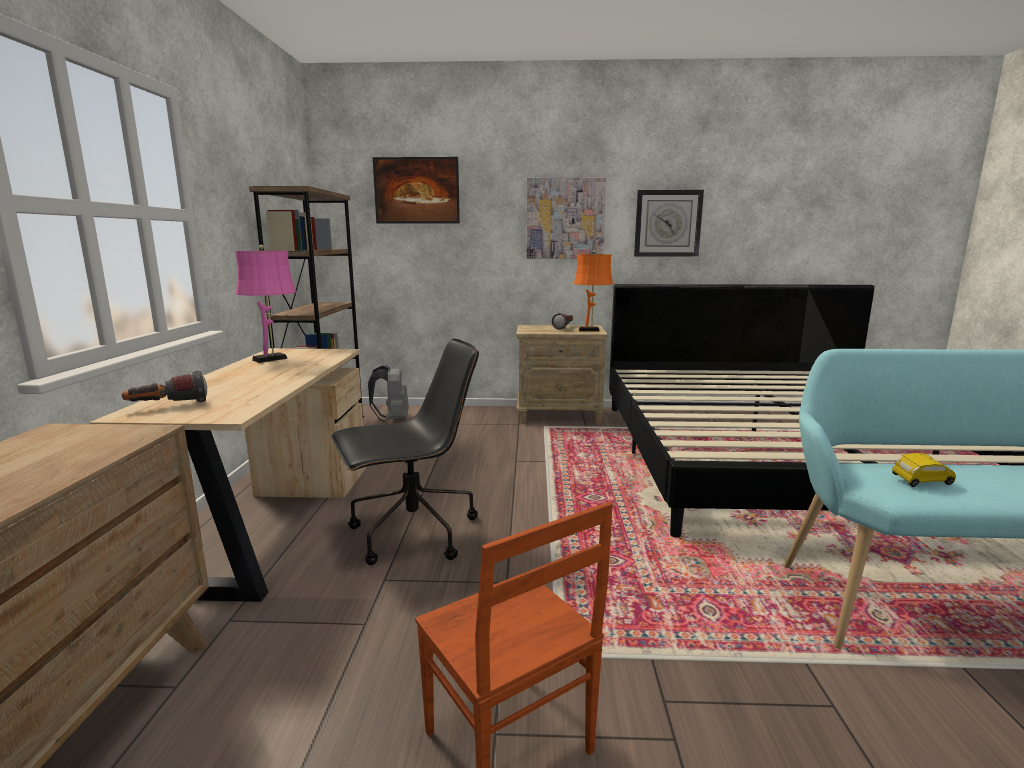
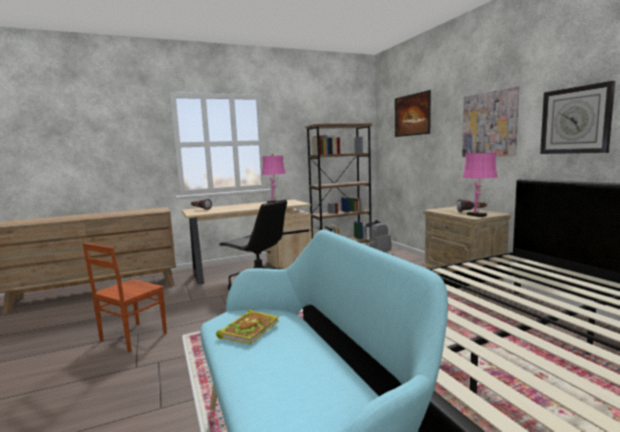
camera: 65 degrees right, 5 degrees down
(591, 330) = (478, 215): orange table lamp -> pink table lamp
(922, 482) = (250, 329): yellow toy car -> book

